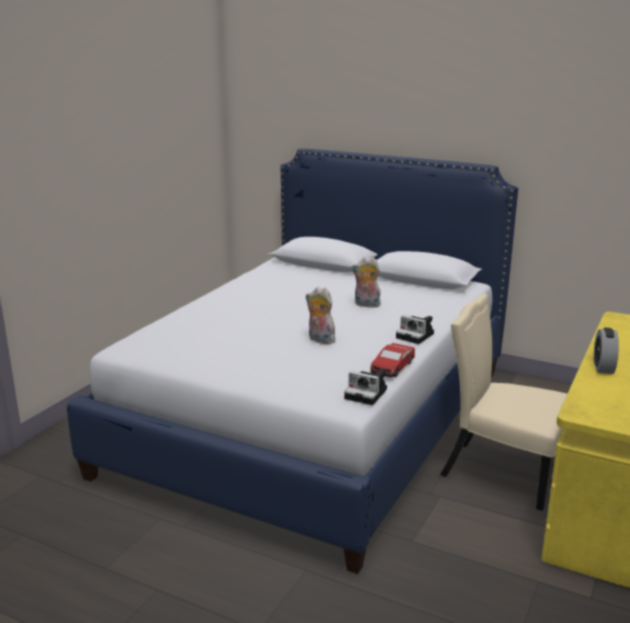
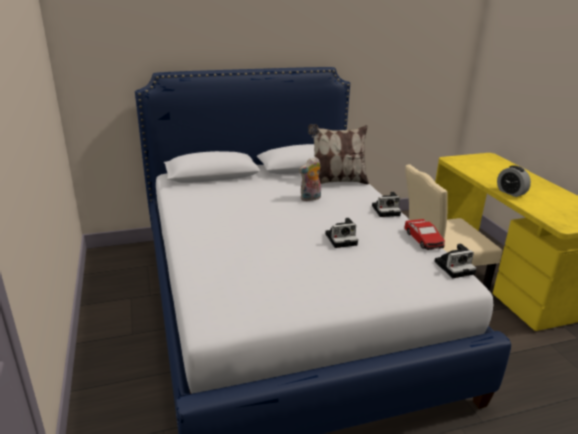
camera: 45 degrees left, 5 degrees up
(319, 340) = (342, 239): plush toy -> camera
(426, 300) = (337, 181): none -> pillow

